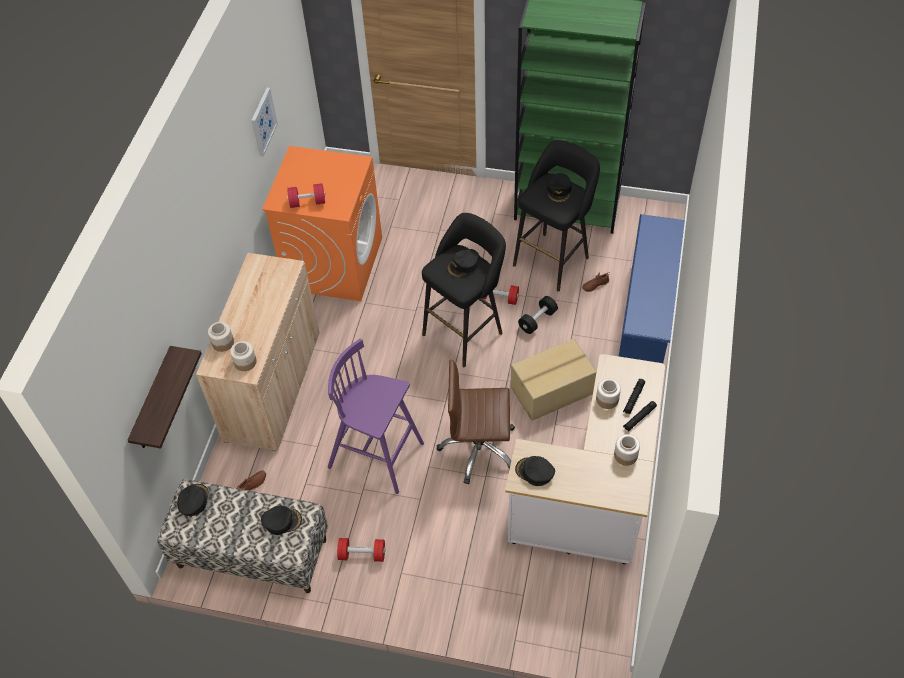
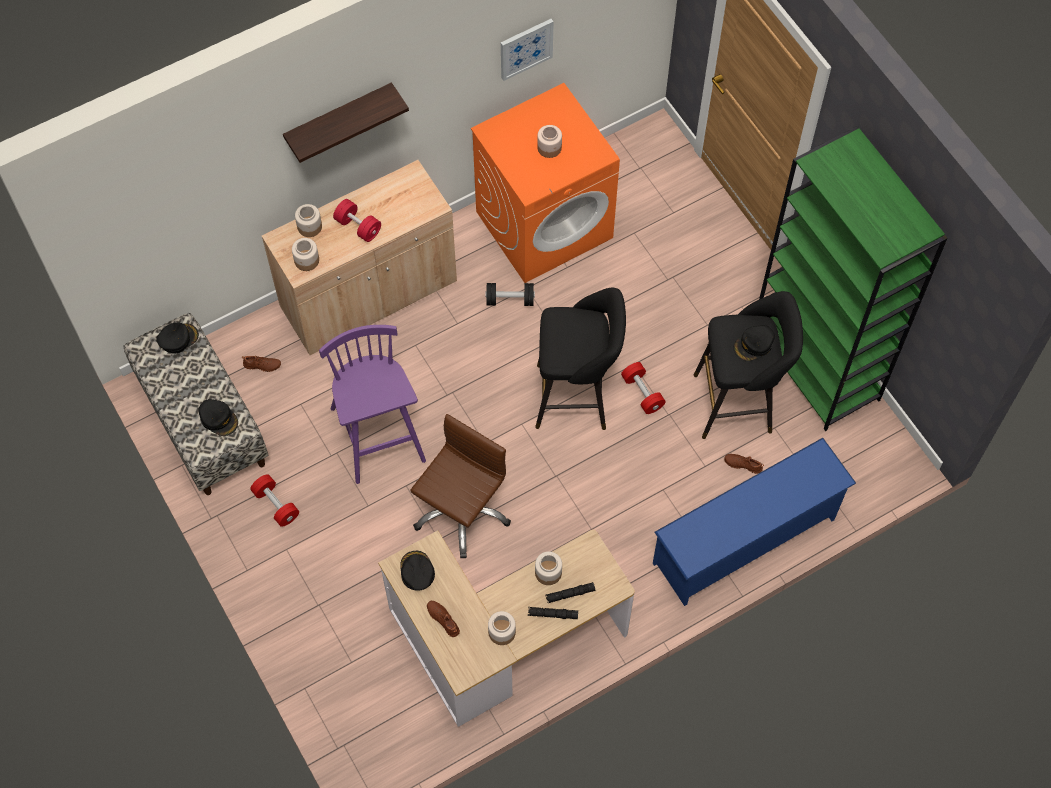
camera: 45 degrees right, 10 degrees up
(153, 401) = (185, 234): shelf -> shelf (339, 119)
(307, 202) = (513, 155): red dumbbell -> red dumbbell (358, 226)
(324, 182) = (549, 148): none -> jar
(463, 265) = (580, 337): black cap -> none
(479, 449) = (461, 511): brown office chair -> brown office chair turned 75 degrees clockwise
(537, 320) = (650, 447): black dumbbell -> black dumbbell (510, 300)
(552, 391) = (582, 523): cardboard box -> none
(585, 481) = (444, 619): none -> brown shoe

